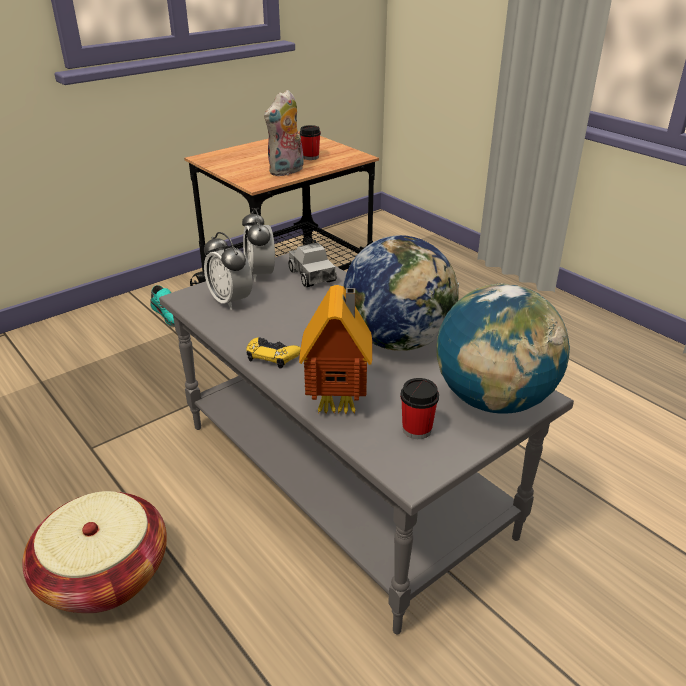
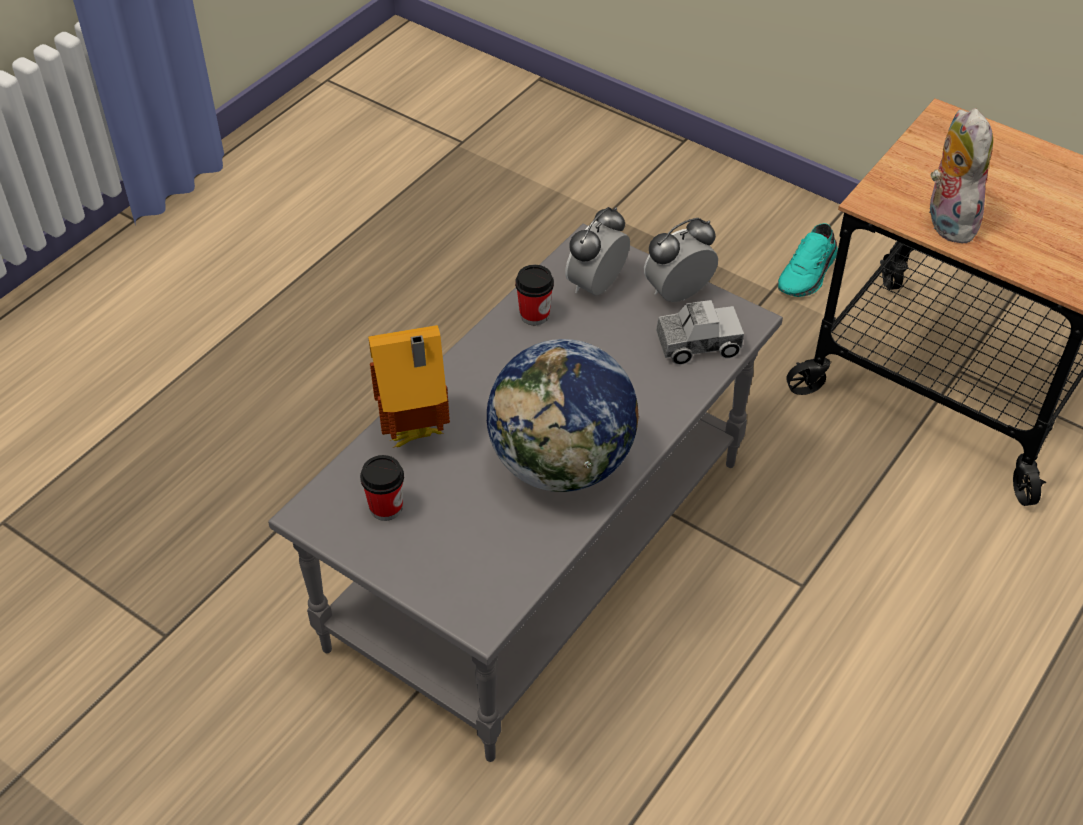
camera: 75 degrees right, 15 degrees up
(105, 574) = (343, 391): basket -> none
(272, 356) = (488, 355): yellow game controller -> none
(287, 171) = (946, 220): plush toy -> plush toy turned 60 degrees clockwise
(310, 157) = (1032, 231): cup -> cup (534, 315)
(311, 275) = (698, 345): toy truck -> toy truck turned 150 degrees counterclockwise
(493, 400) = (460, 573): globe -> none

